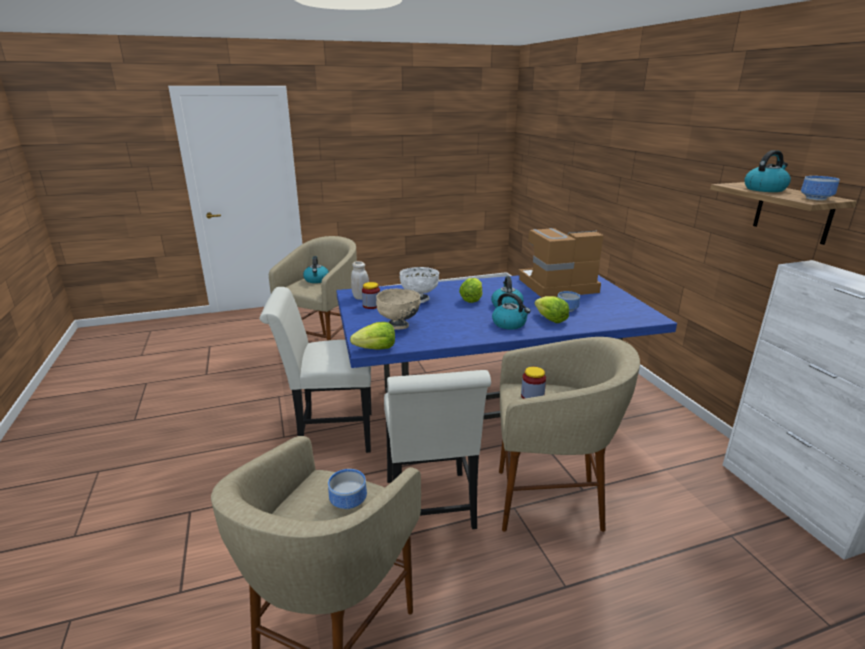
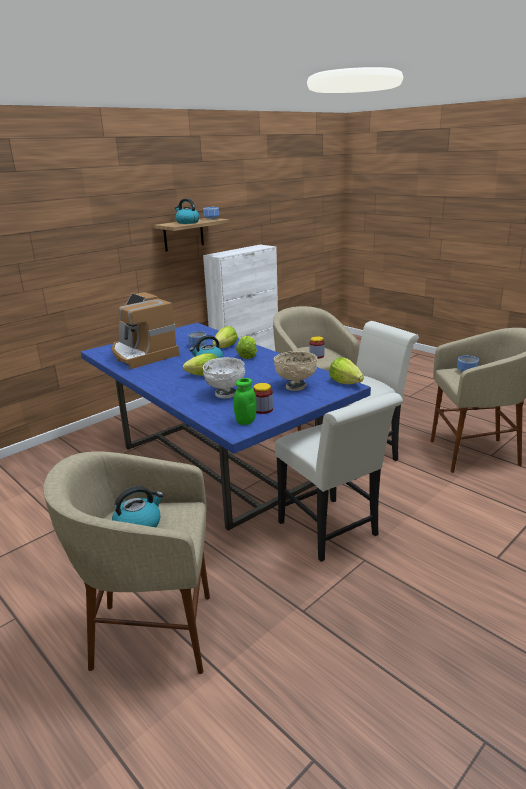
camera: 115 degrees left, 0 degrees up
(360, 297) = (245, 421): white jar -> green jar
(509, 324) = (247, 356): kettle -> lettuce

